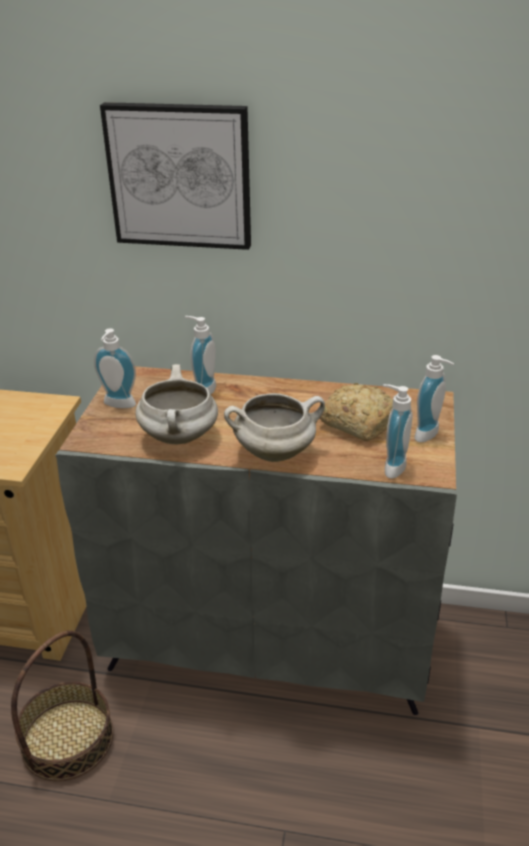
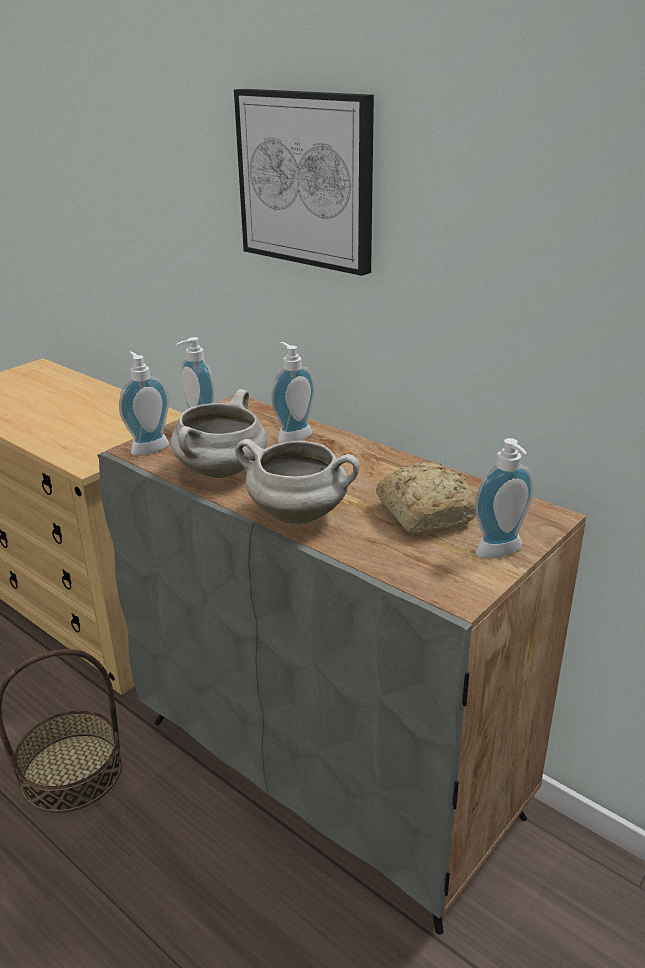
camera: 30 degrees right, 5 degrees down
(390, 466) = (414, 570): soap dispenser -> soap dispenser (148, 447)

